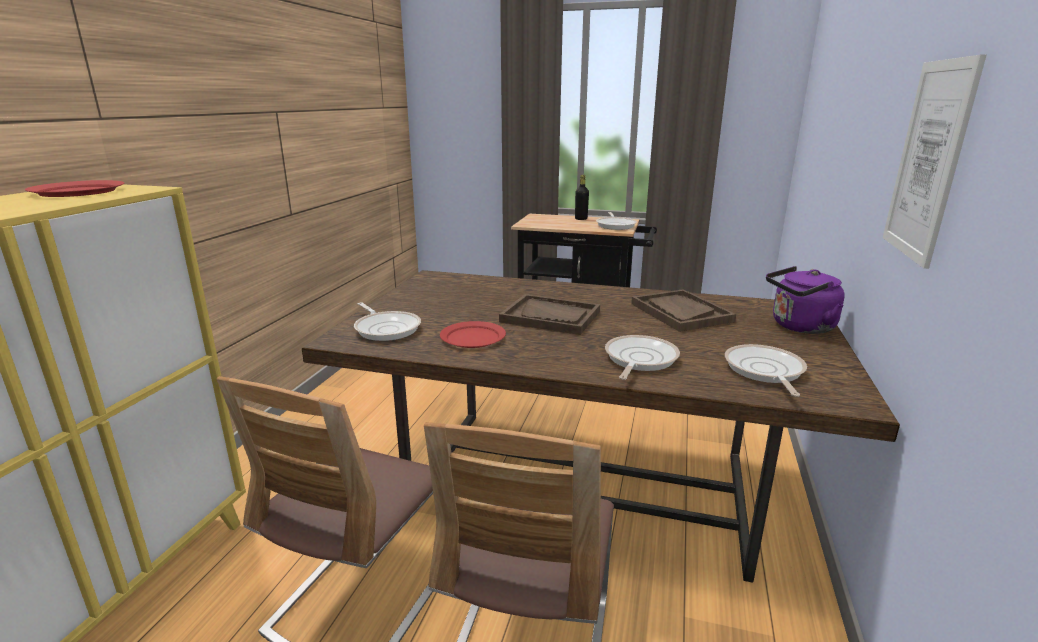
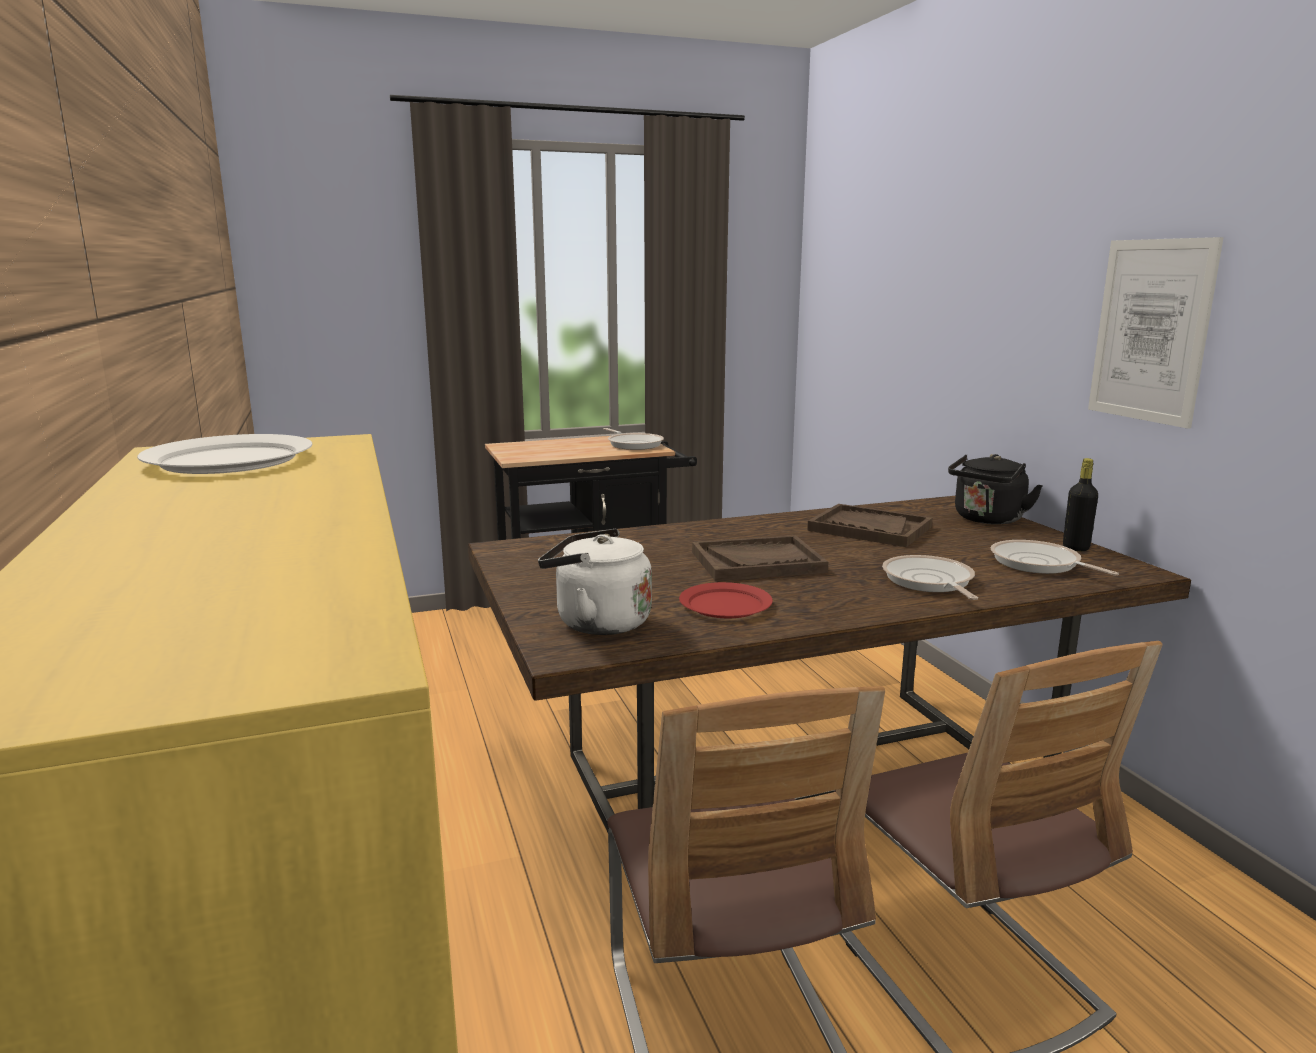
camera: 35 degrees left, 5 degrees down
(77, 192) = (230, 460): red plate -> white plate
(386, 328) = (597, 622): frying pan -> white kettle
(581, 219) = (573, 442): black bottle -> black bottle (1075, 548)
(799, 327) = (987, 520): purple kettle -> black kettle

